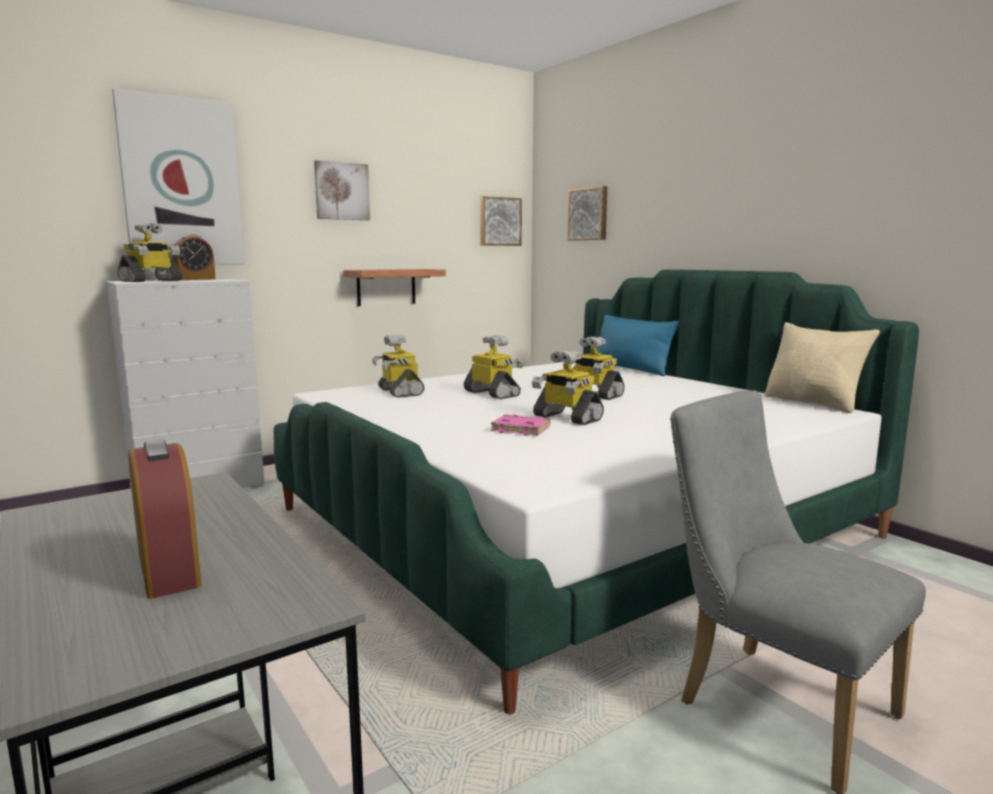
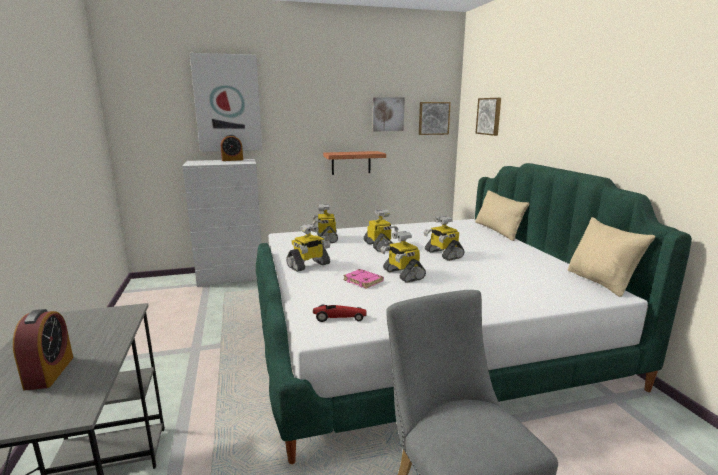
camera: 20 degrees right, 5 degrees up
(151, 281) = (206, 162): toy robot -> toy robot (308, 265)
(342, 191) = (323, 103): picture -> picture (387, 114)
(541, 469) = (339, 318): none -> toy car
(630, 368) = (497, 230): blue pillow -> beige pillow

